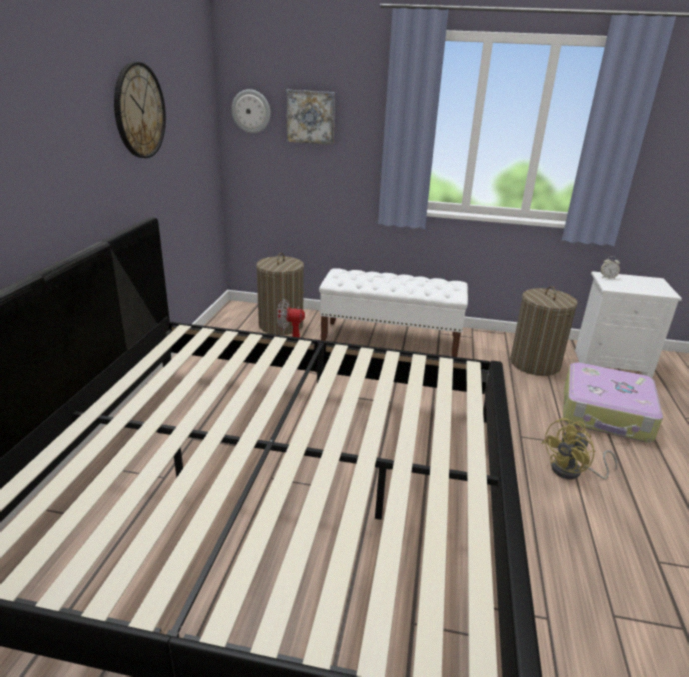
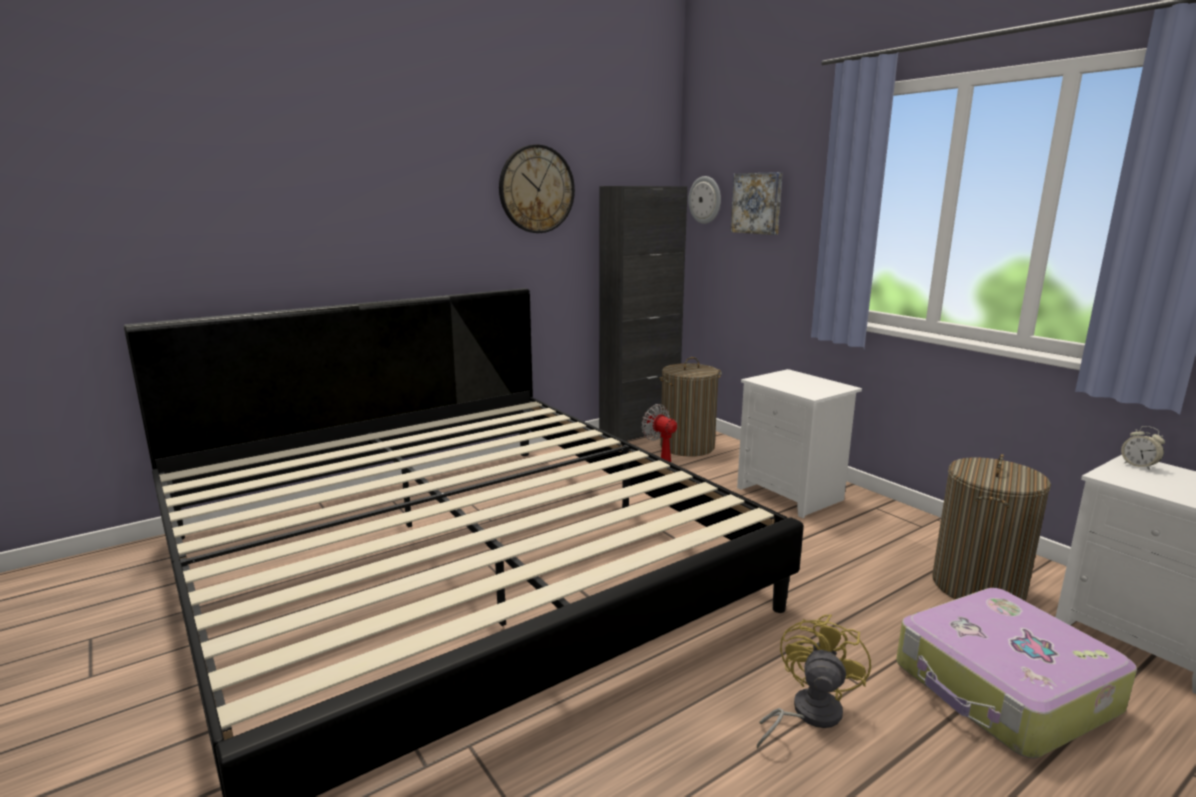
camera: 45 degrees right, 10 degrees down
(228, 322) = (639, 431): none -> black cabinet
(390, 340) = (792, 494): white bench -> white nightstand
(572, 472) = (807, 714): yellow fan -> yellow fan turned 105 degrees clockwise

